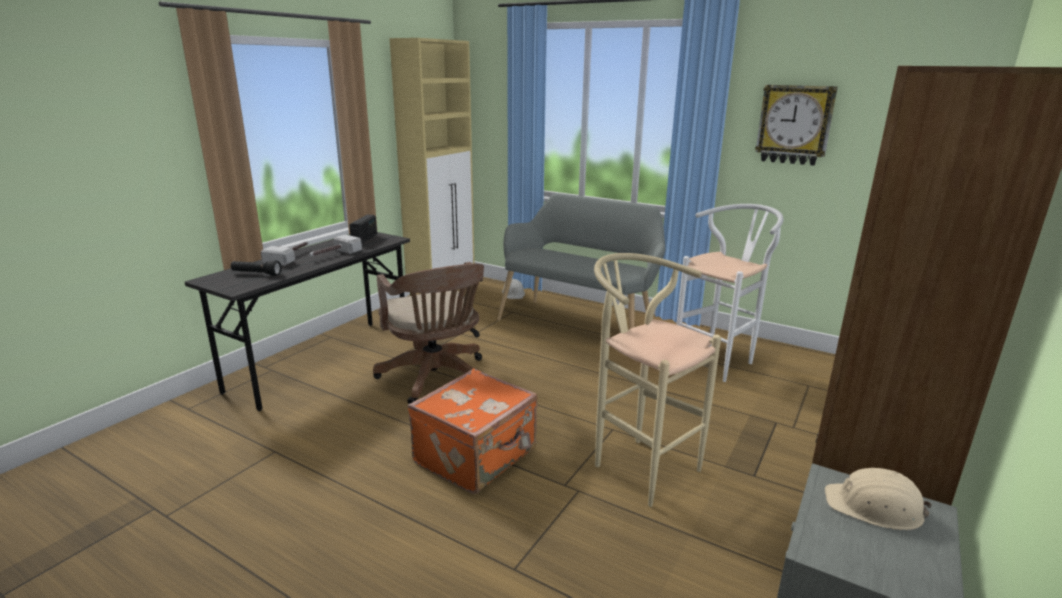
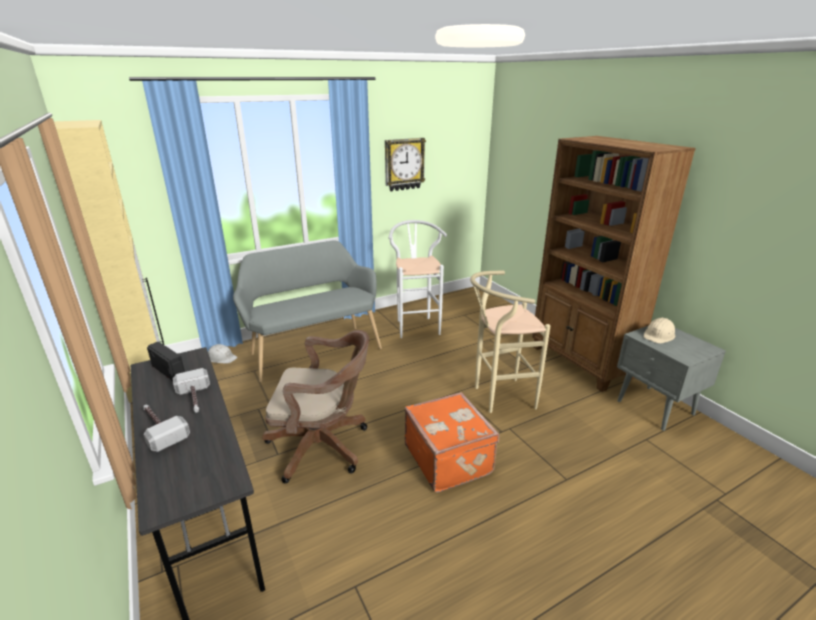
camera: 60 degrees left, 5 degrees up
(256, 274) = (192, 462): black flashlight -> none

